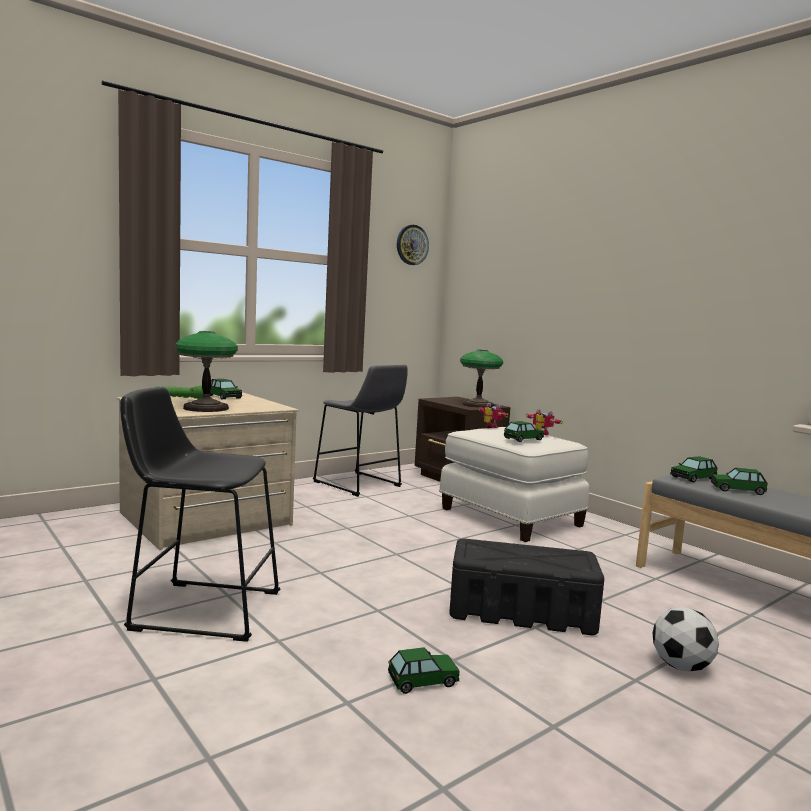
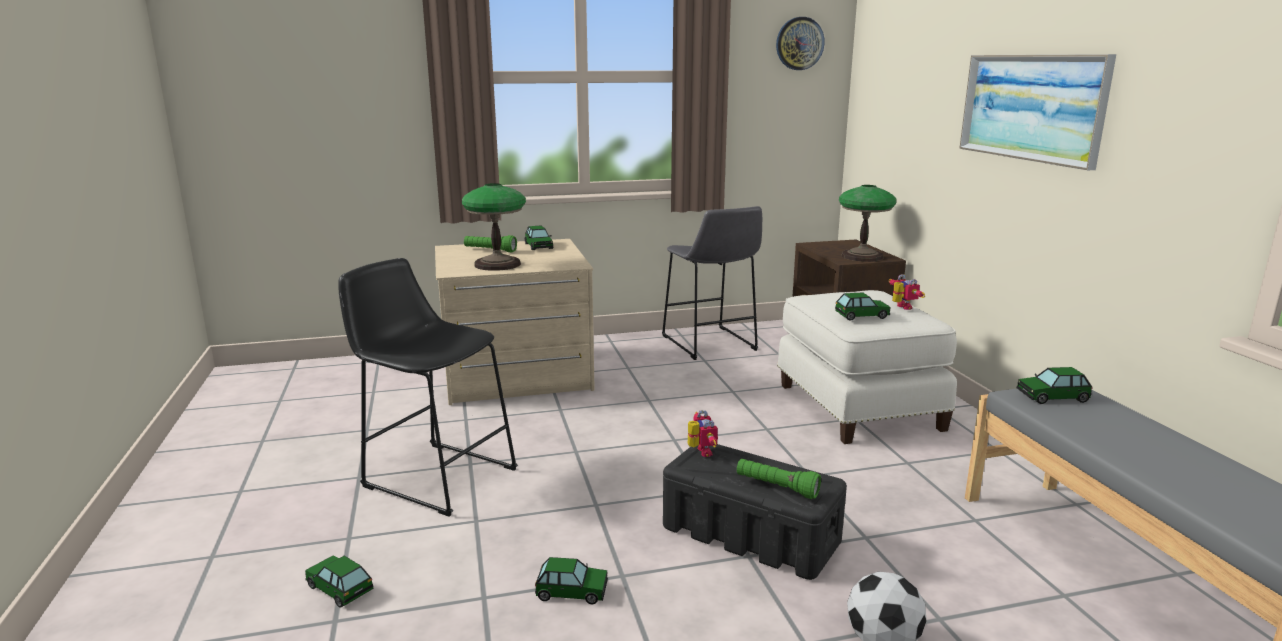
camera: 25 degrees right, 10 degrees up
(490, 426) = (846, 291): toy robot -> toy robot (700, 452)
(554, 562) = (776, 487): none -> green flashlight
(618, 287) = (1031, 107): none -> picture
(737, 490) = (1096, 424): toy car -> toy car (340, 588)

